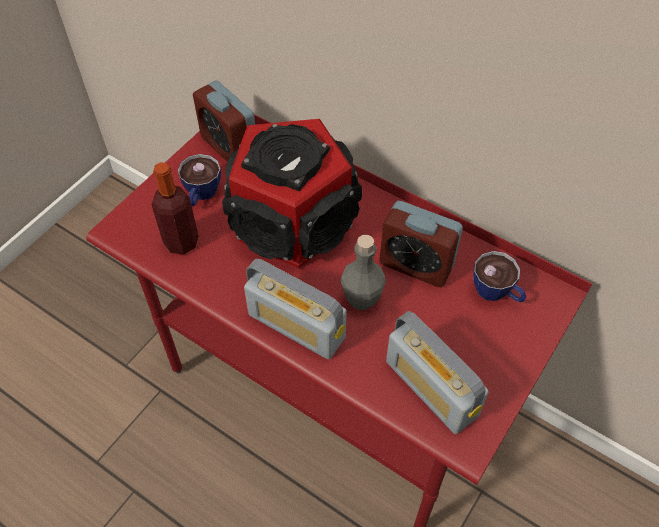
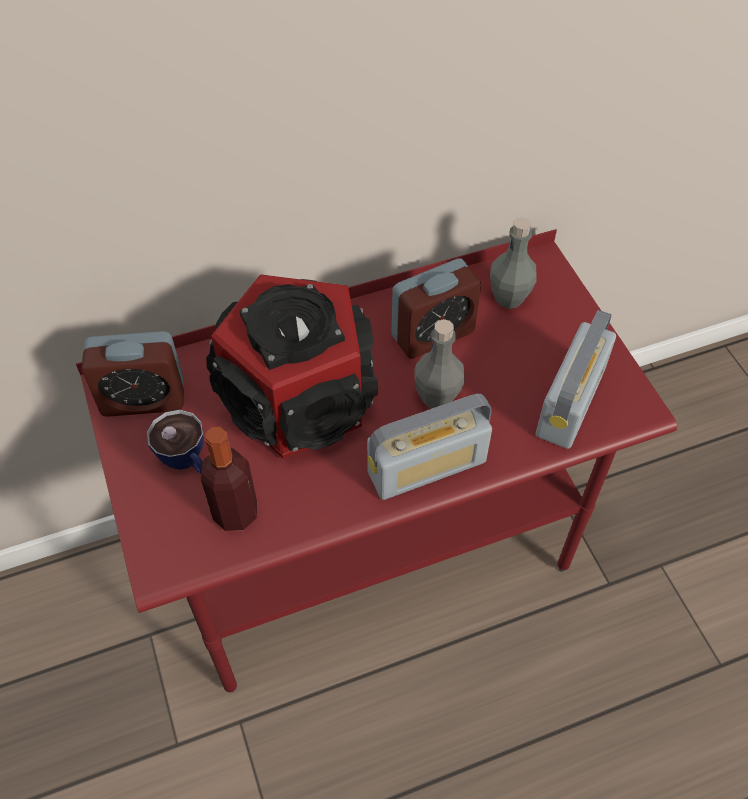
camera: 55 degrees left, 0 degrees up
(431, 388) = (570, 402): radio -> radio turned 60 degrees counterclockwise
(496, 293) = (509, 298): cup -> grey bottle

